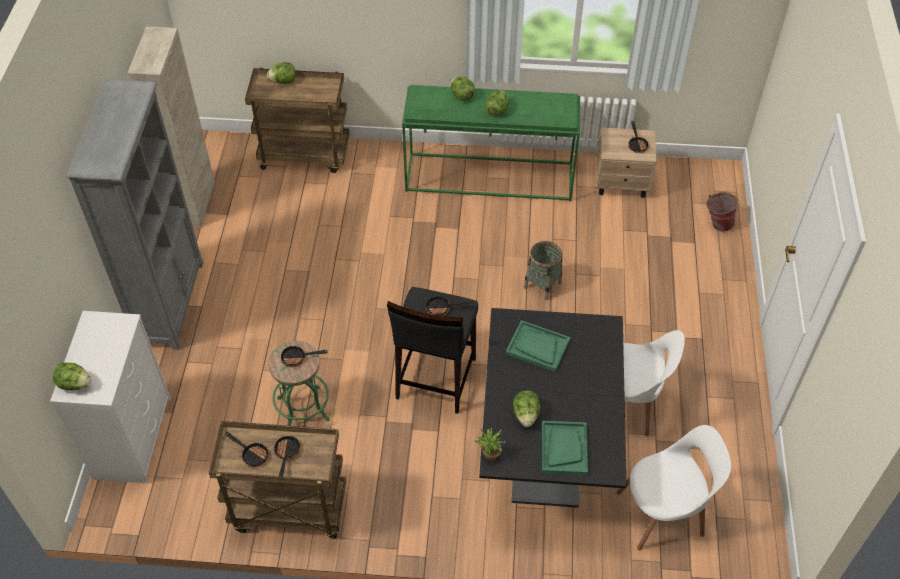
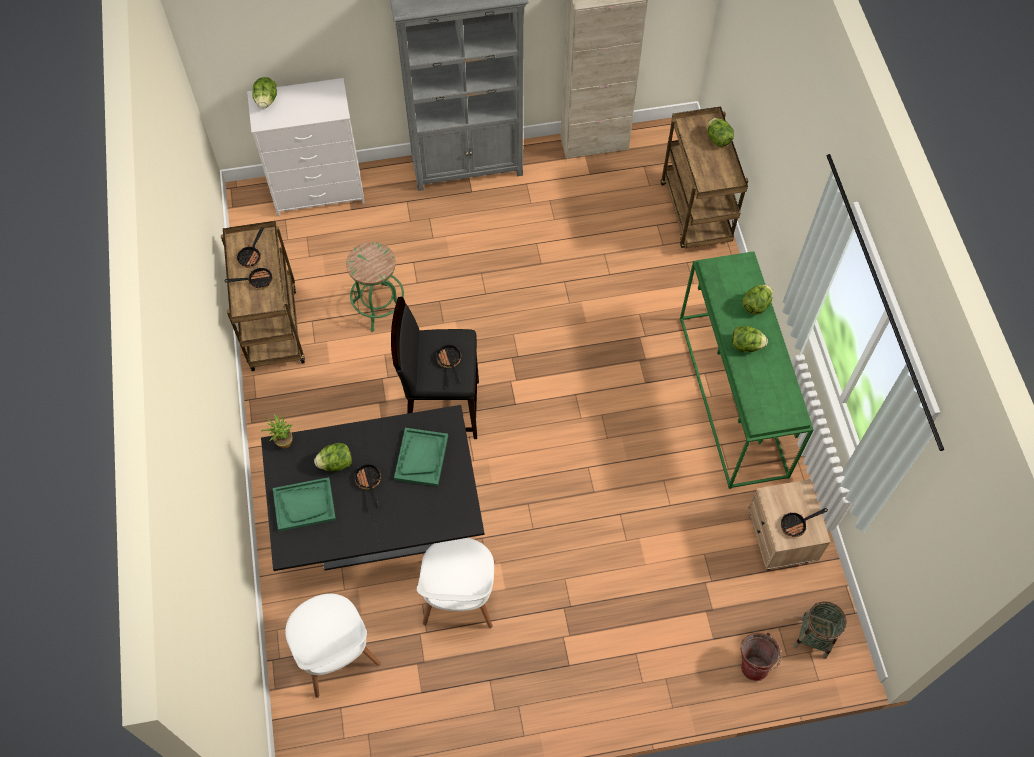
camera: 75 degrees right, 10 degrees up
(297, 358) = (374, 264): frying pan -> frying pan (369, 482)
(542, 285) = (593, 483): basket -> basket (813, 637)

